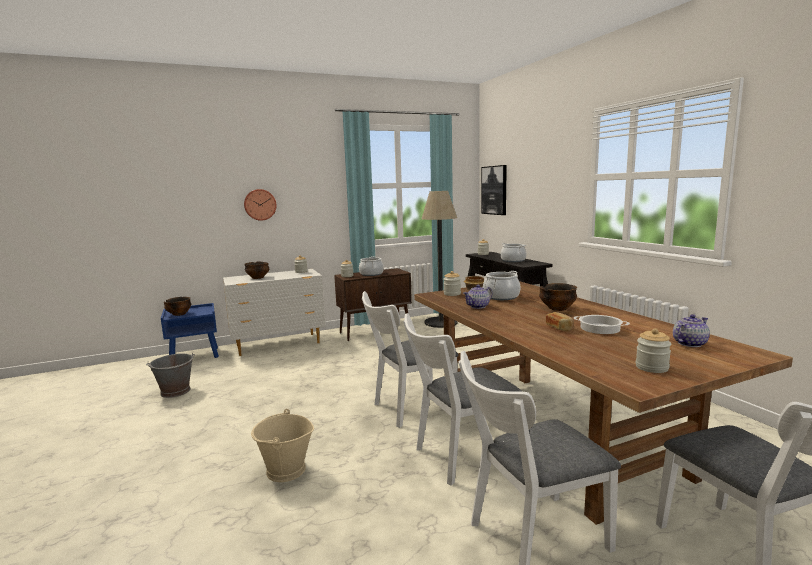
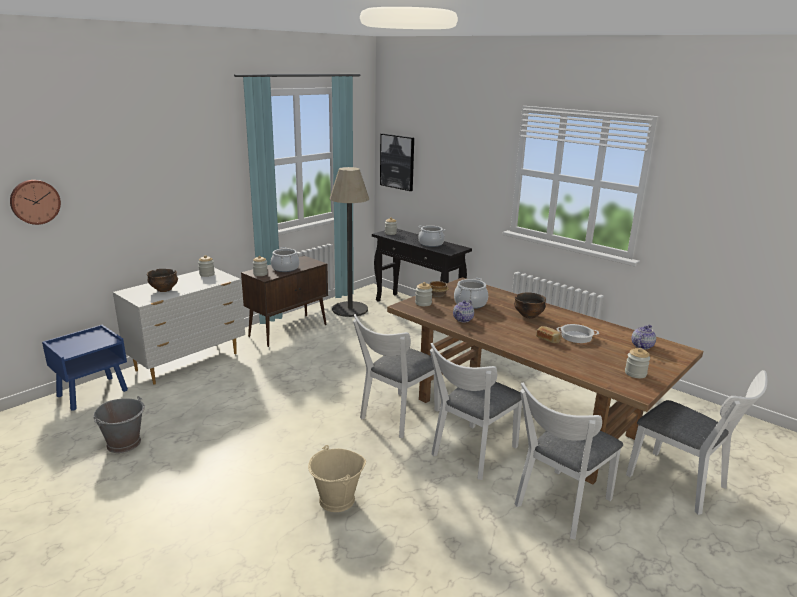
camera: 25 degrees left, 10 degrees up
(179, 314) = (75, 348): bowl -> none
(260, 204) = (150, 196): wall clock -> wall clock (34, 201)

